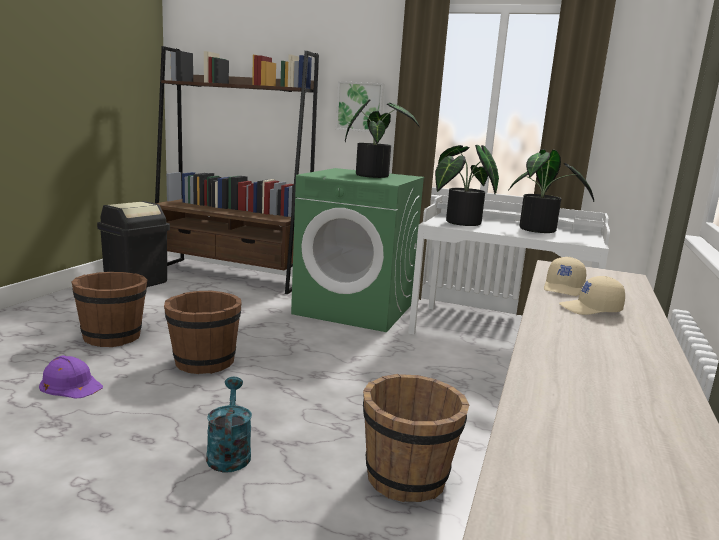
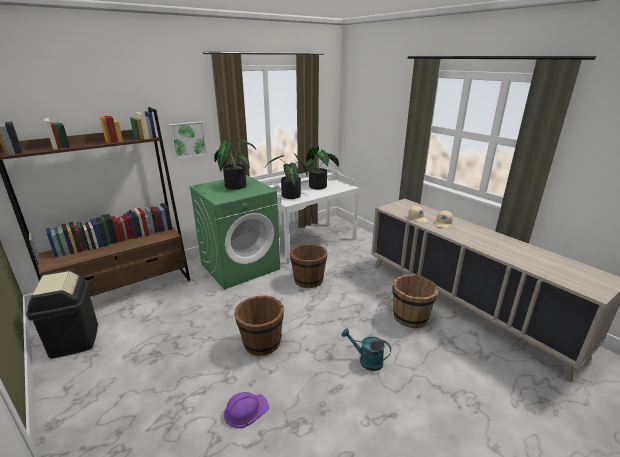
camera: 55 degrees left, 10 degrees up
(113, 337) = (182, 375): brown bucket -> brown bucket (308, 280)

